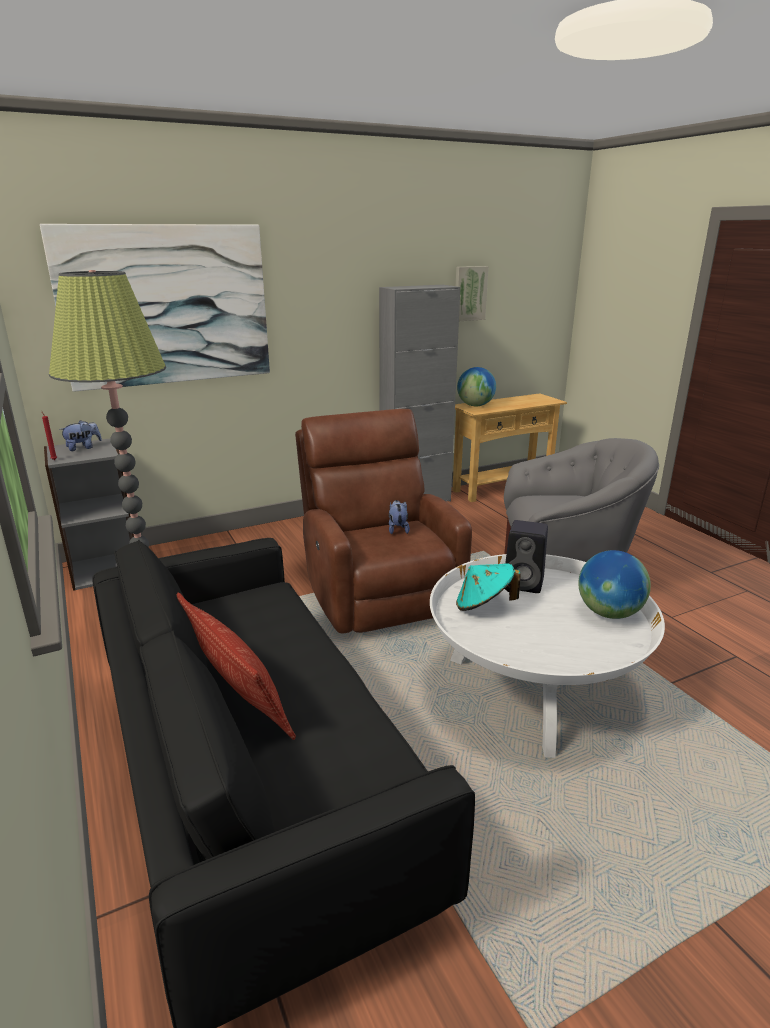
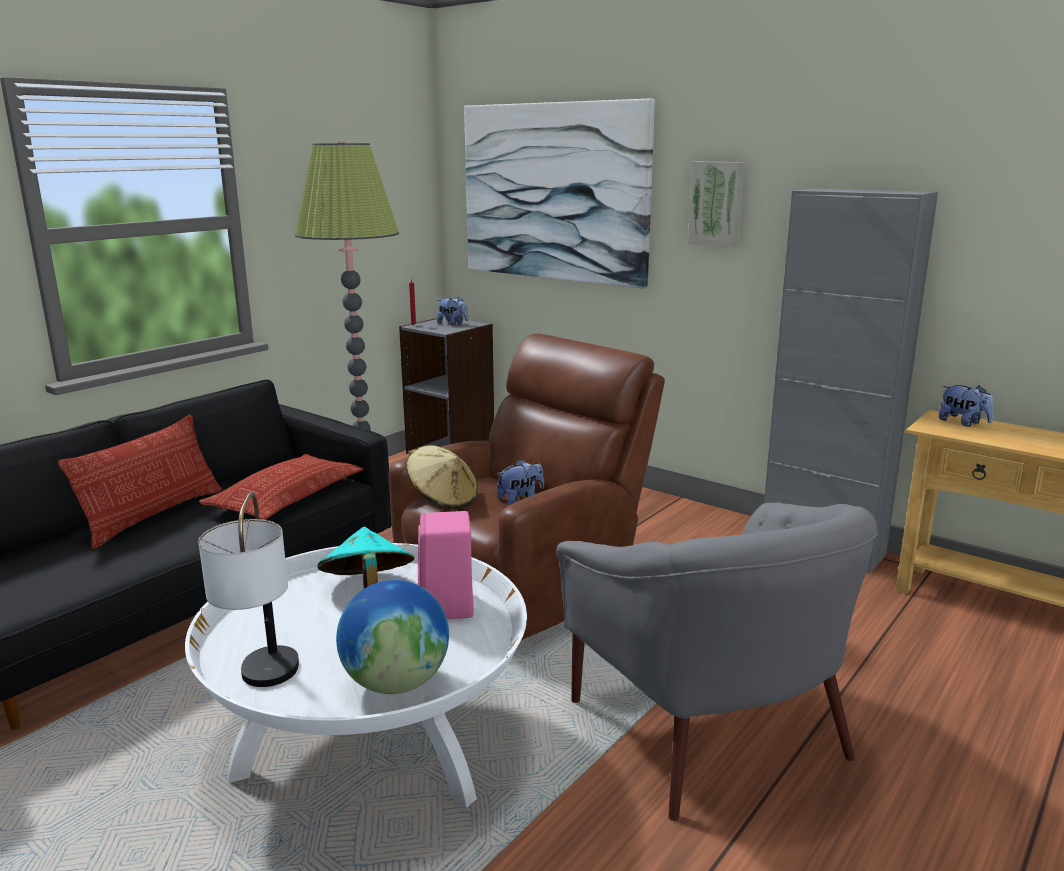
camera: 65 degrees right, 5 degrees down
(272, 618) = (288, 496): none -> pillow
(373, 552) = (443, 499): none -> beige hat
(469, 293) = (1005, 213): picture -> picture (718, 203)
(475, 405) = (963, 423): globe -> plush toy
(525, 583) = (447, 607): black speaker -> pink speaker
(600, 657) = (265, 687): none -> table lamp

